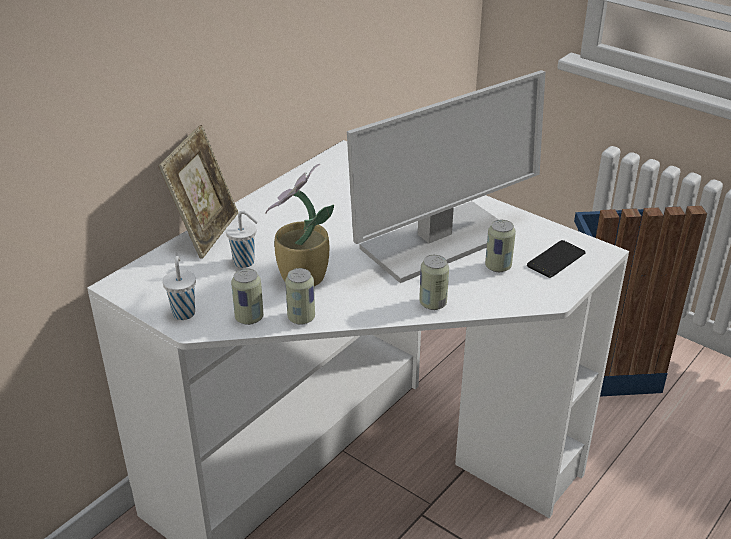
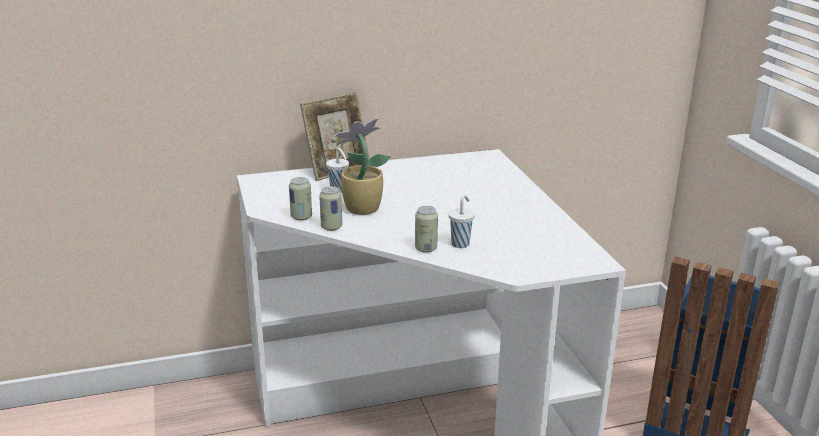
camera: 35 degrees right, 10 degrees down
(184, 312) = (269, 202): white cup -> white cup (461, 243)
(437, 243) = (479, 219): monitor -> none
(498, 266) = (503, 245): can -> none
(556, 259) = (555, 255): phone -> none

